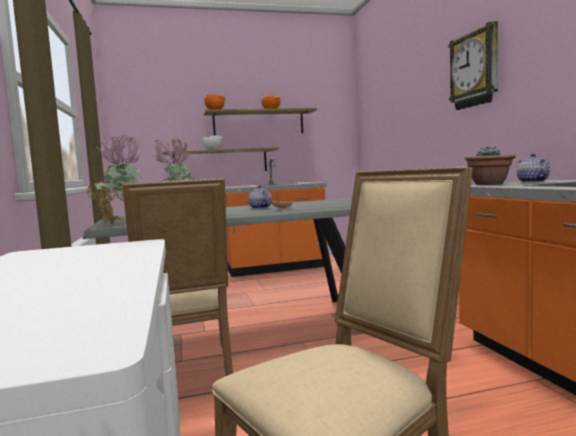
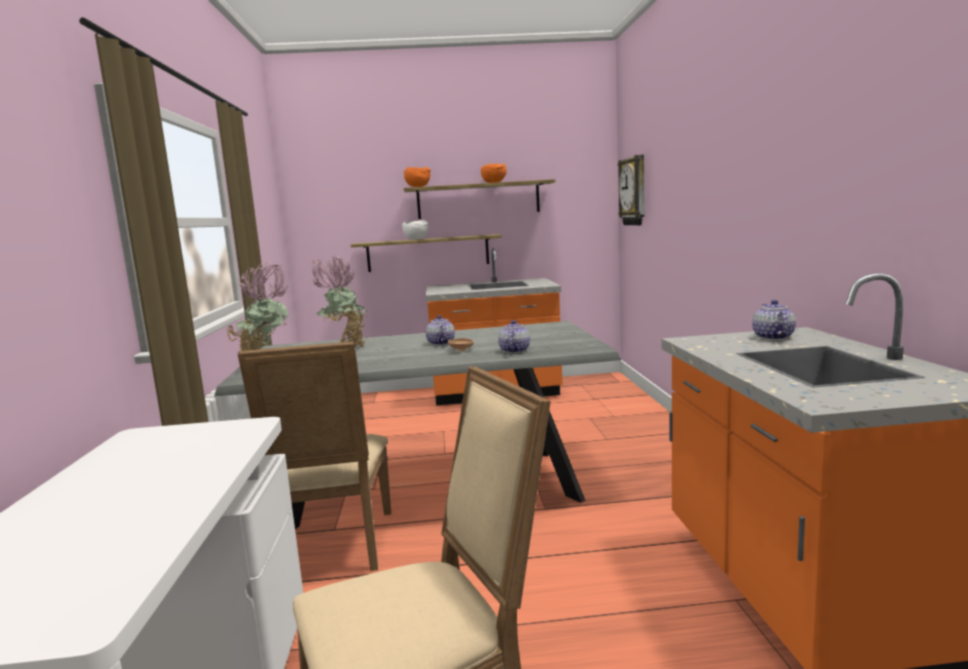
camera: 10 degrees right, 5 degrees up
(326, 207) = (514, 351): none -> teapot
(475, 69) = (740, 154): wall clock -> wall clock (634, 191)
(489, 184) = (710, 340): potted plant -> none

